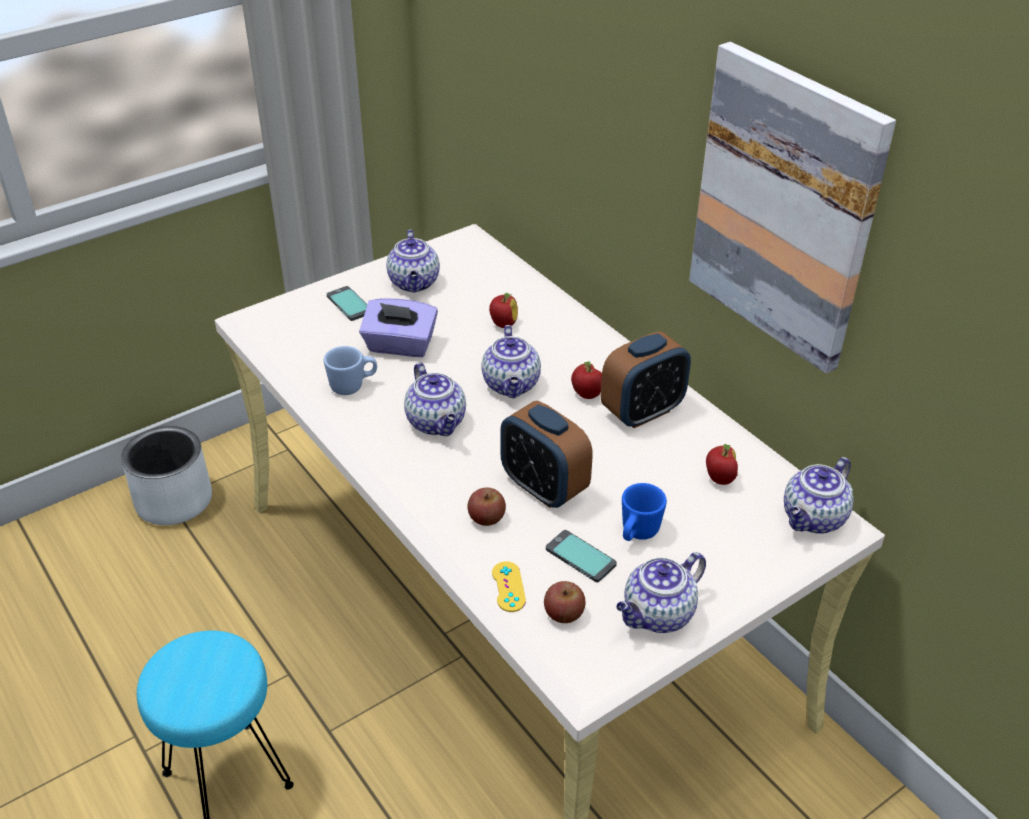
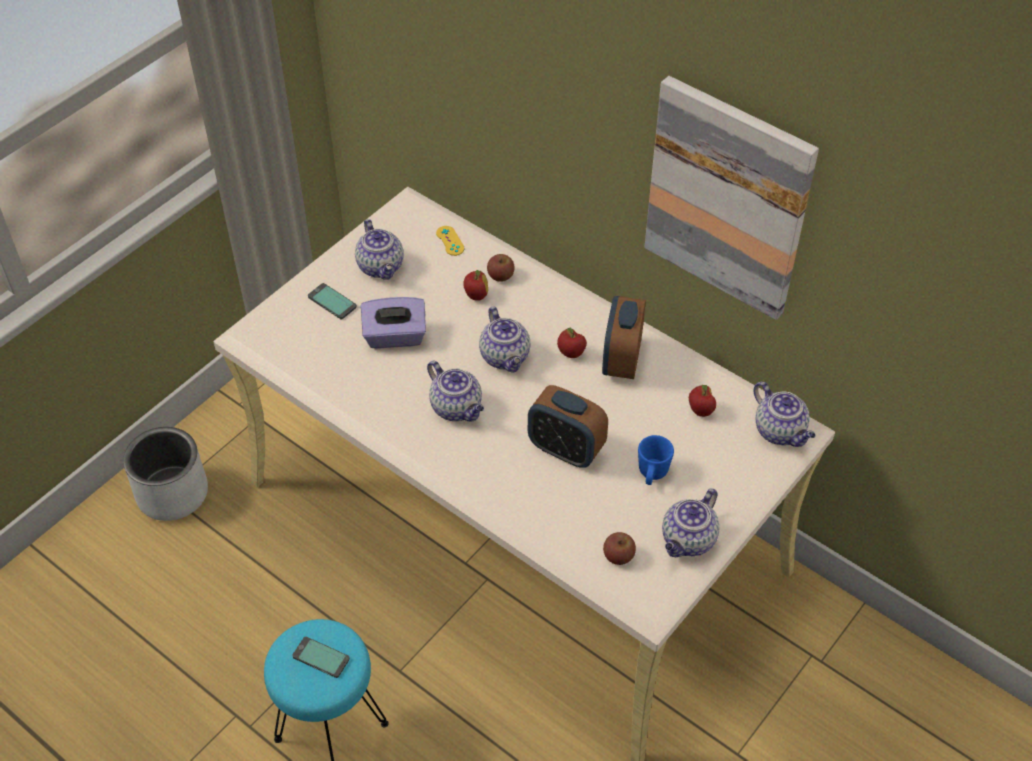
camera: 15 degrees left, 10 degrees up
(353, 386) = (371, 386): blue mug -> none
(486, 518) = (530, 487): apple -> apple (500, 276)
(508, 587) = (569, 543): yellow game controller -> yellow game controller (450, 241)
(580, 557) = (615, 505): phone -> phone (321, 658)
(642, 412) = (621, 360): alarm clock -> alarm clock turned 150 degrees clockwise
(813, 519) = (780, 431): teapot -> teapot turned 60 degrees counterclockwise

